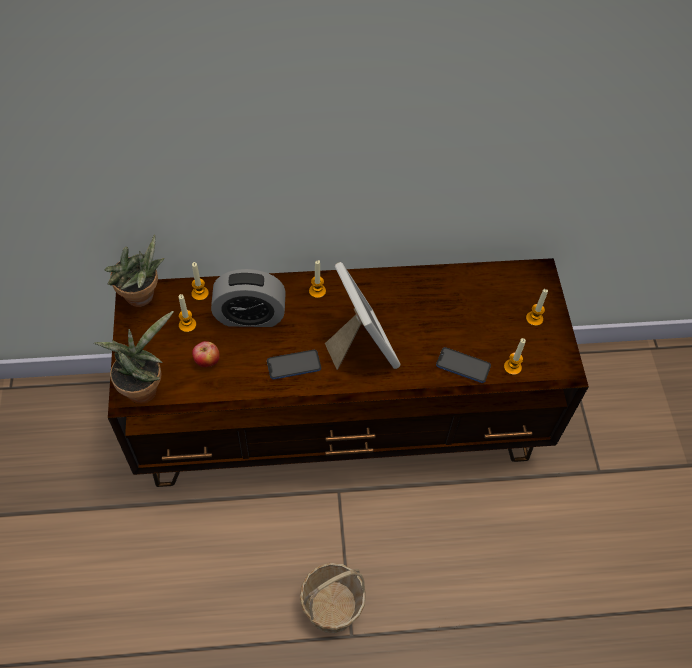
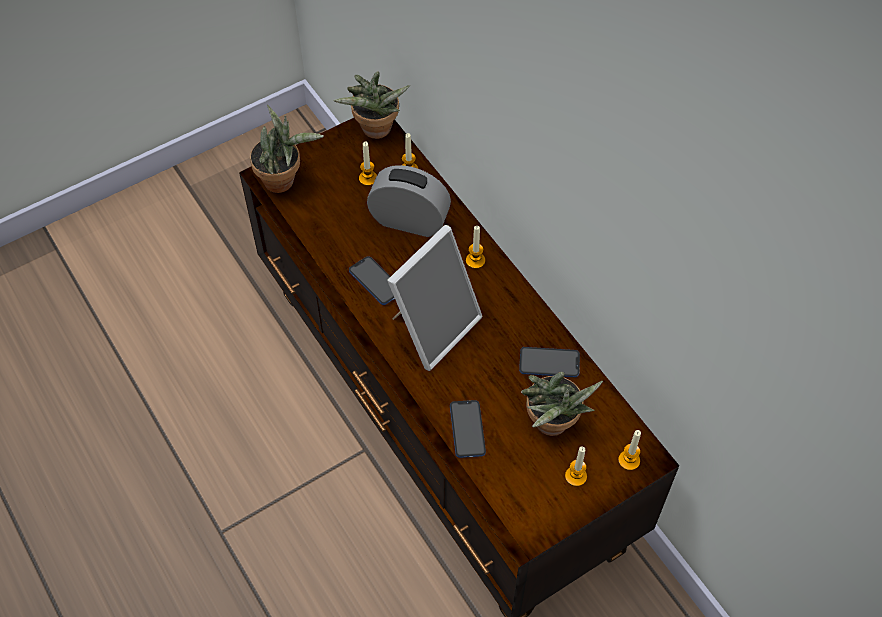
camera: 65 degrees right, 0 degrees up
(207, 362) = (337, 213): apple -> none
(250, 316) = (409, 221): alarm clock -> alarm clock turned 135 degrees clockwise
(331, 606) = (241, 500): basket -> none
(434, 289) = (549, 363): none -> phone
(487, 313) = (552, 426): none -> potted plant
(512, 367) = (495, 478): candle -> candle (629, 460)

